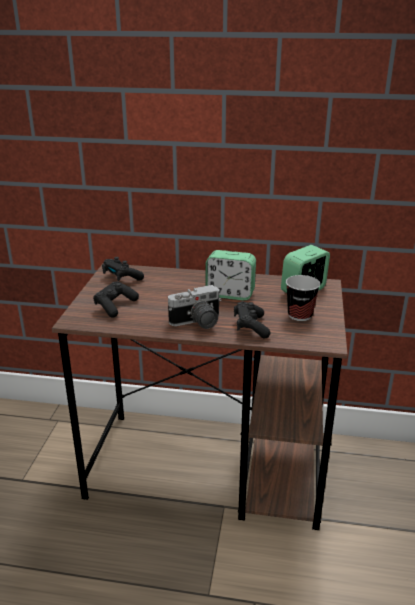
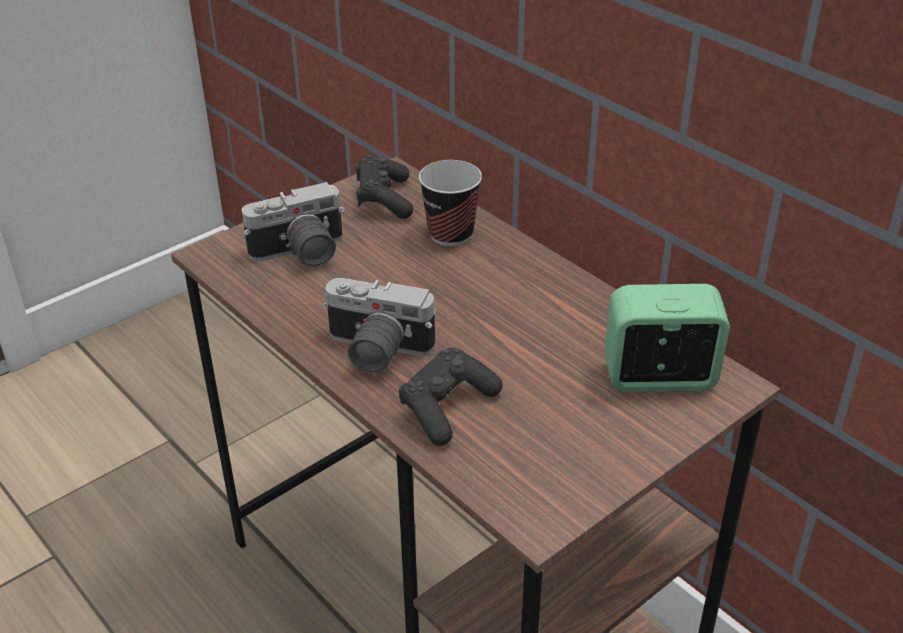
camera: 40 degrees right, 10 degrees up
(115, 306) = (301, 254): black game controller -> camera
(230, 294) = (510, 318): alarm clock -> none
(300, 315) = (570, 430): cup -> cup (450, 234)

